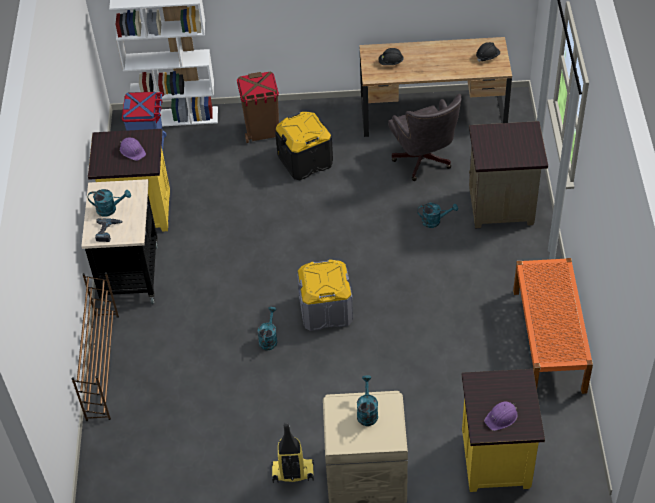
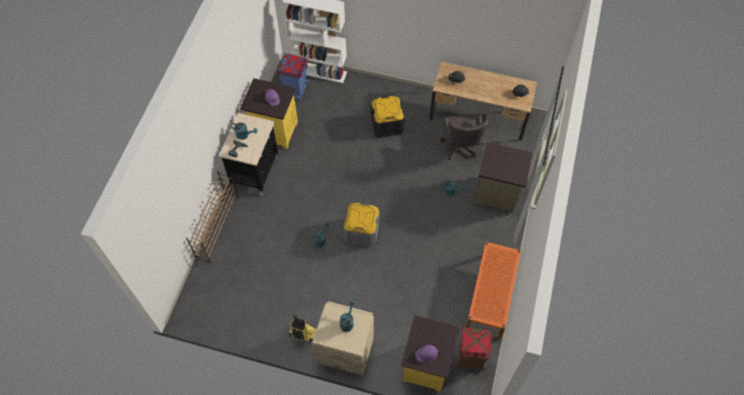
camera: 15 degrees right, 10 degrees up
(262, 132) = (368, 97): brown trash can -> brown trash can (470, 358)

